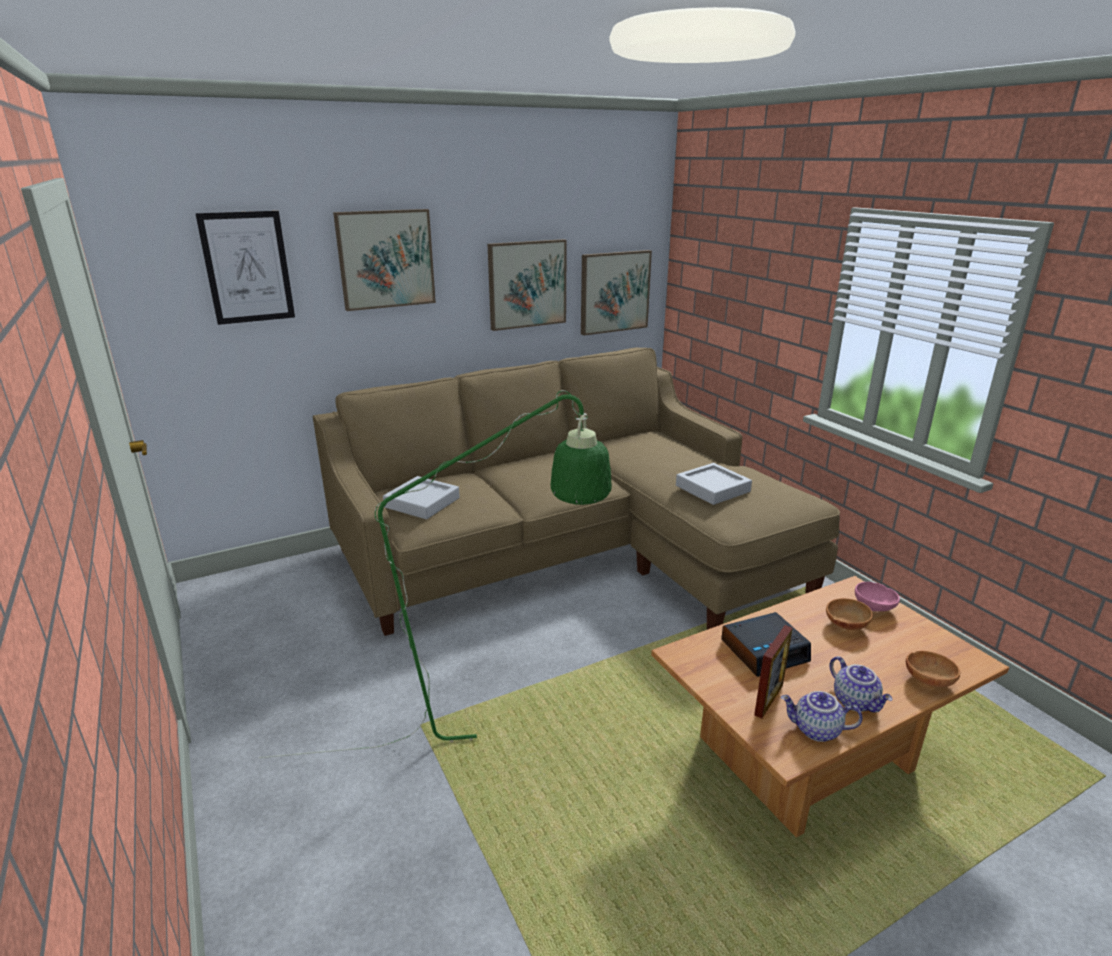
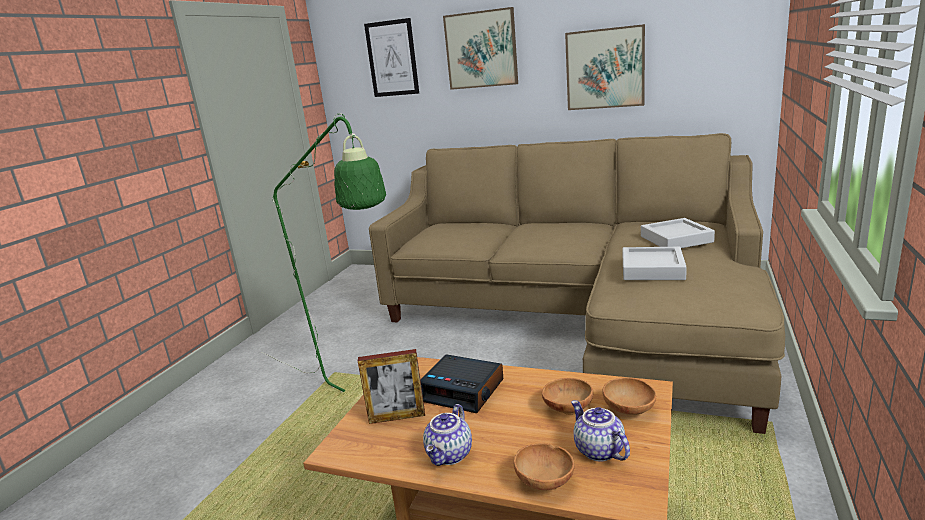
camera: 50 degrees right, 5 degrees down
(422, 502) = (439, 232): grey tray -> grey tray (676, 239)
(614, 292) = (707, 76): picture -> none
(816, 731) = (382, 451): teapot -> teapot (597, 450)
(874, 608) = (629, 411): pink bowl -> brown bowl

